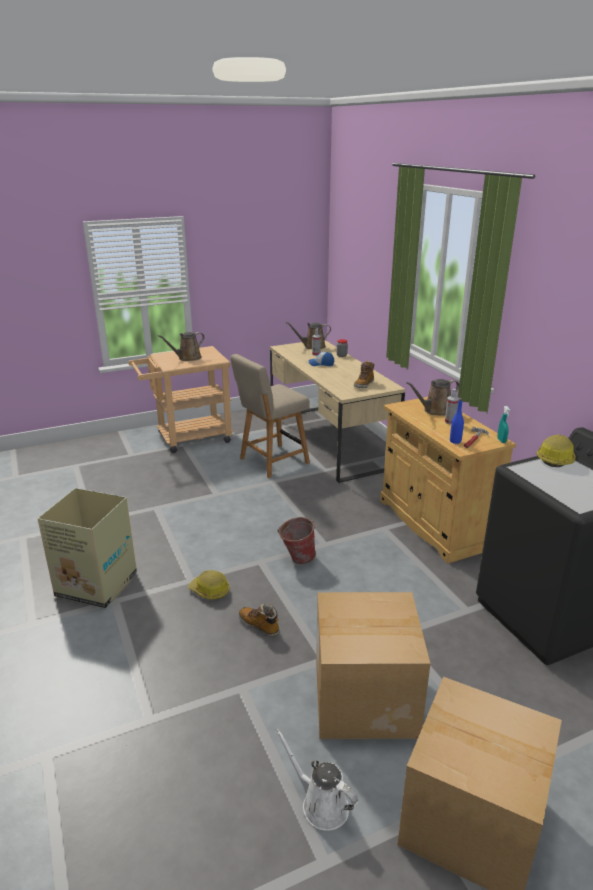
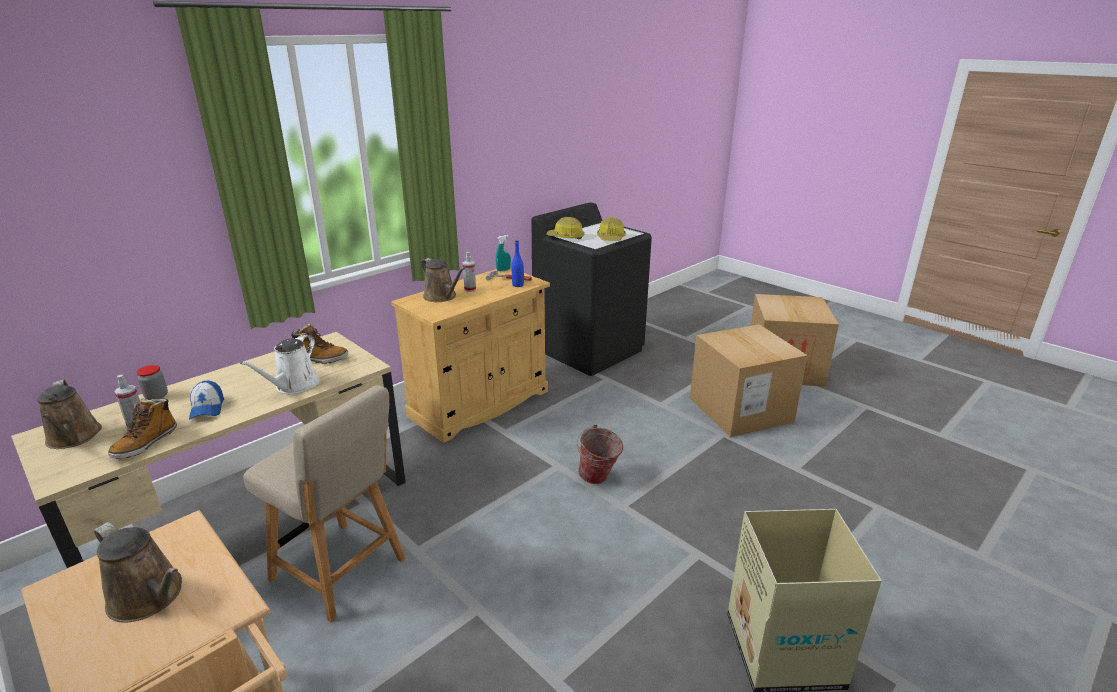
camera: 110 degrees left, 0 degrees up
(210, 591) = (701, 529): hard hat -> hard hat (611, 238)
(259, 626) = (719, 478): boot -> boot (146, 443)
(321, 804) = (836, 413): white watering can -> white watering can (294, 386)

